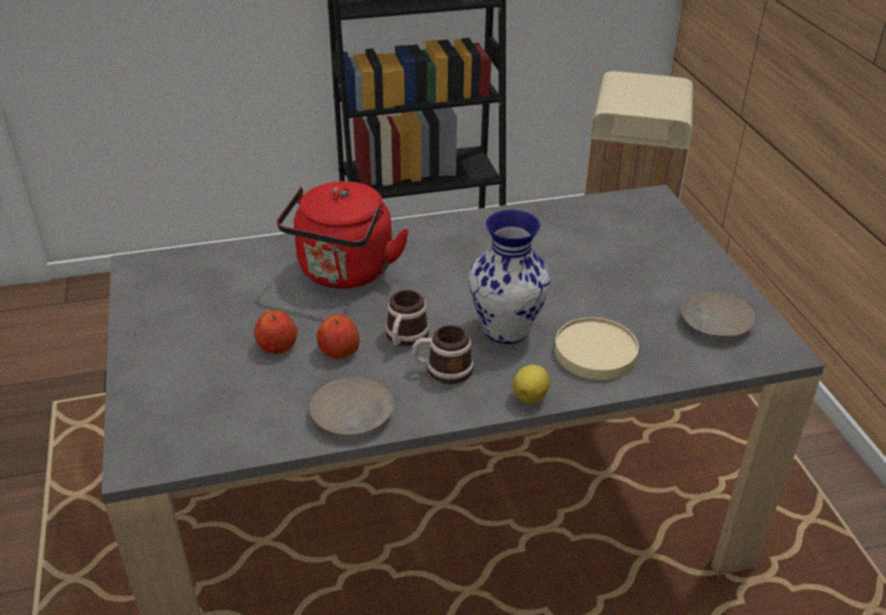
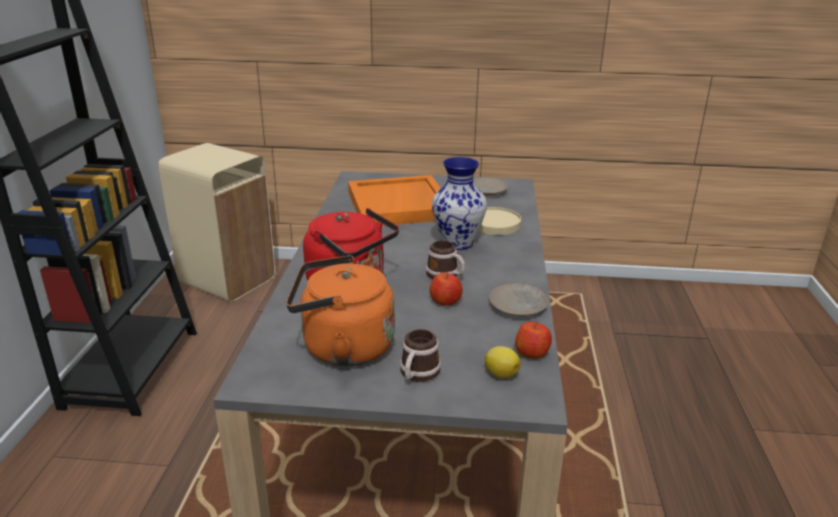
camera: 70 degrees left, 10 degrees down
(211, 301) = (342, 348): none -> orange kettle
(277, 346) = (425, 324): apple -> apple (532, 353)
(442, 370) = (487, 269): mug -> mug (417, 374)
(530, 396) = (525, 249): lemon -> lemon (500, 374)
(590, 256) = (400, 205): none -> orange tray

